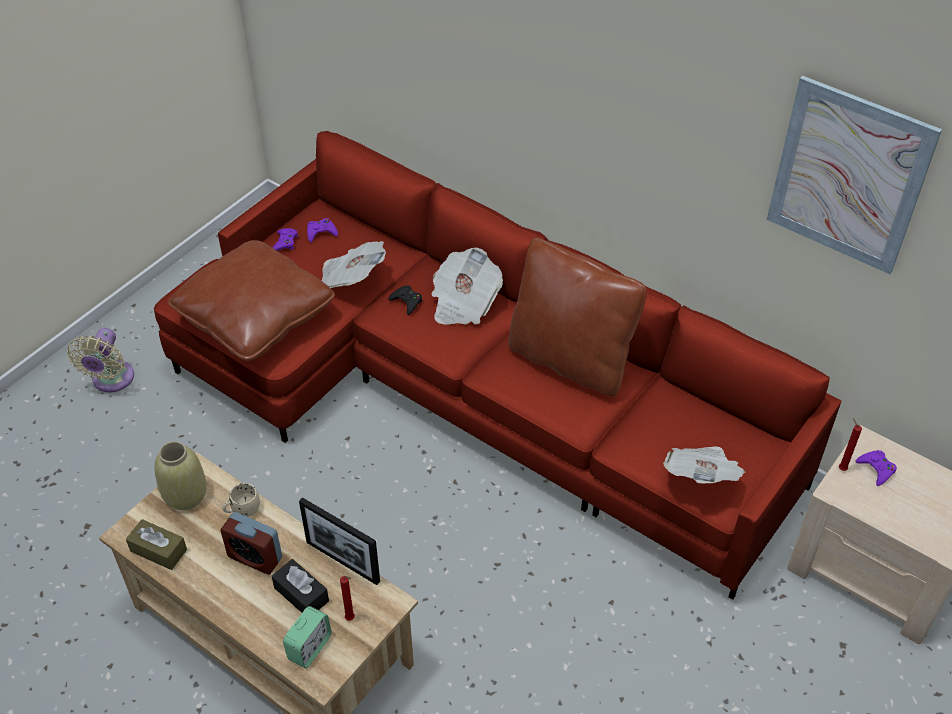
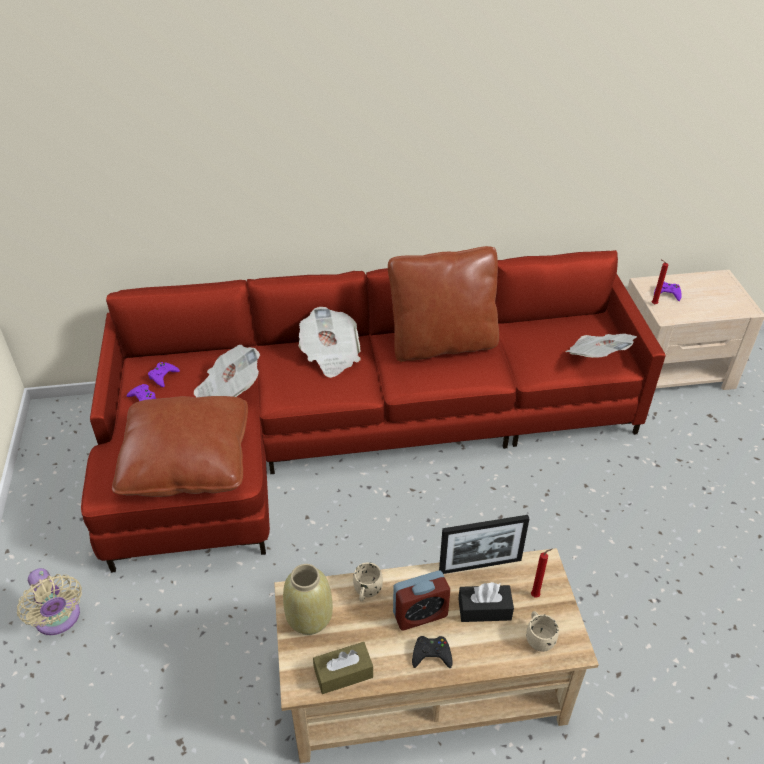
camera: 45 degrees left, 5 degrees down
(309, 647) = (538, 637): alarm clock -> beige mug
(407, 302) = (291, 379): black game controller -> black game controller (431, 654)
(848, 176) = (604, 89): picture -> none

